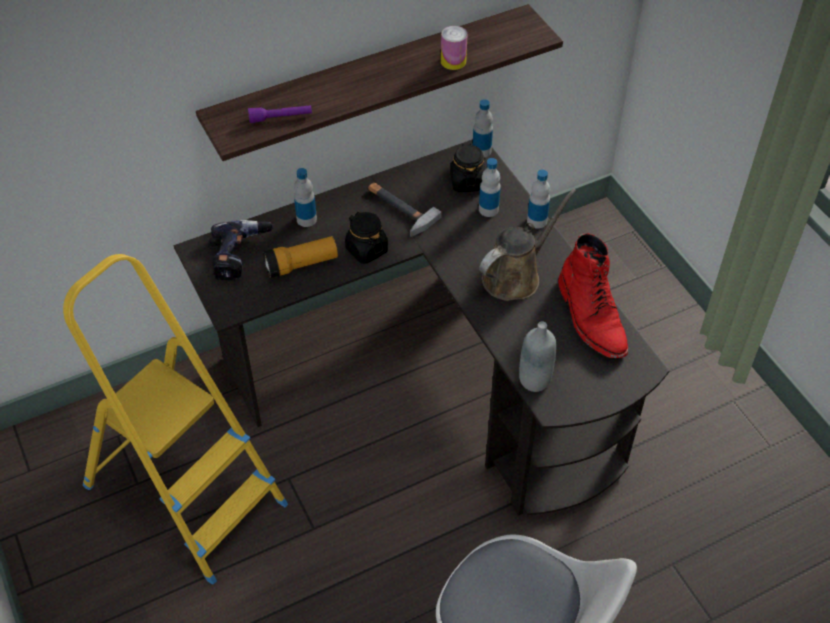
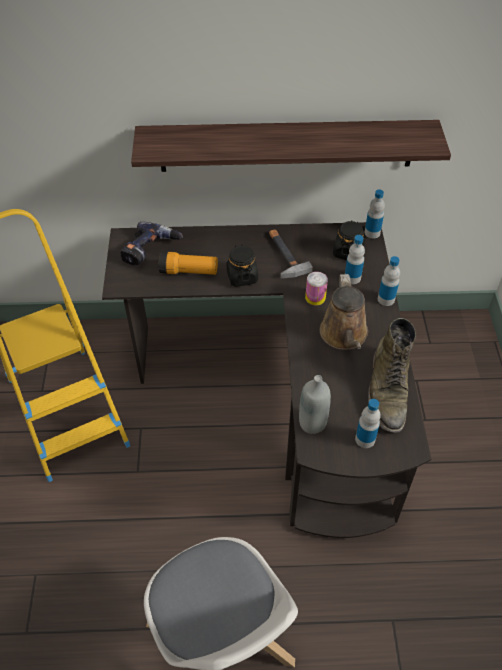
camera: 25 degrees right, 0 degrees up
(280, 118) = (191, 148): purple flashlight -> none
(306, 219) = (212, 240): bottle -> bottle (365, 439)
(453, 61) = (350, 145): can -> can (315, 297)
(515, 276) = (344, 335): brown watering can -> brown watering can turned 105 degrees clockwise
(591, 317) = (387, 390): red boot -> green boot

